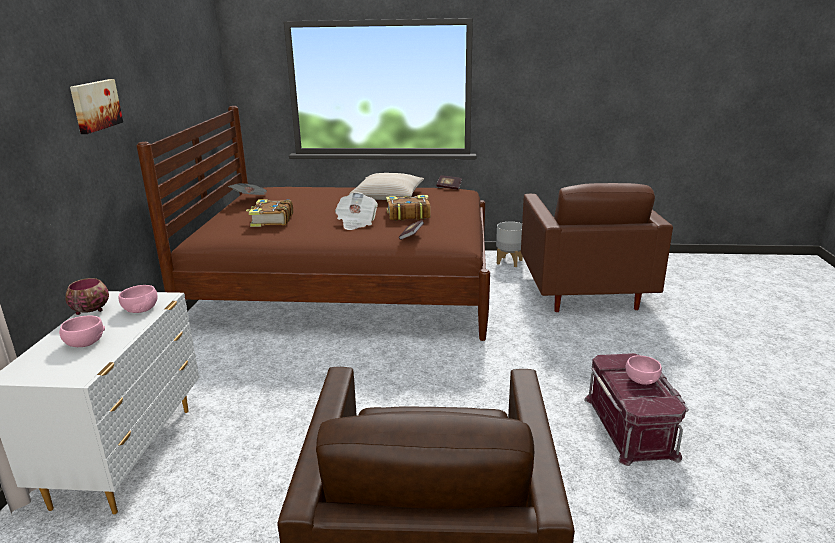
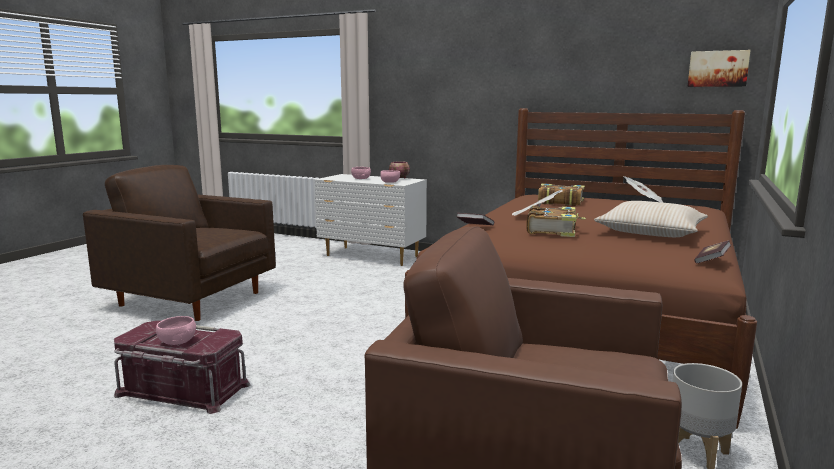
camera: 110 degrees right, 10 degrees down
(95, 105) = (493, 76): picture -> picture (718, 68)

